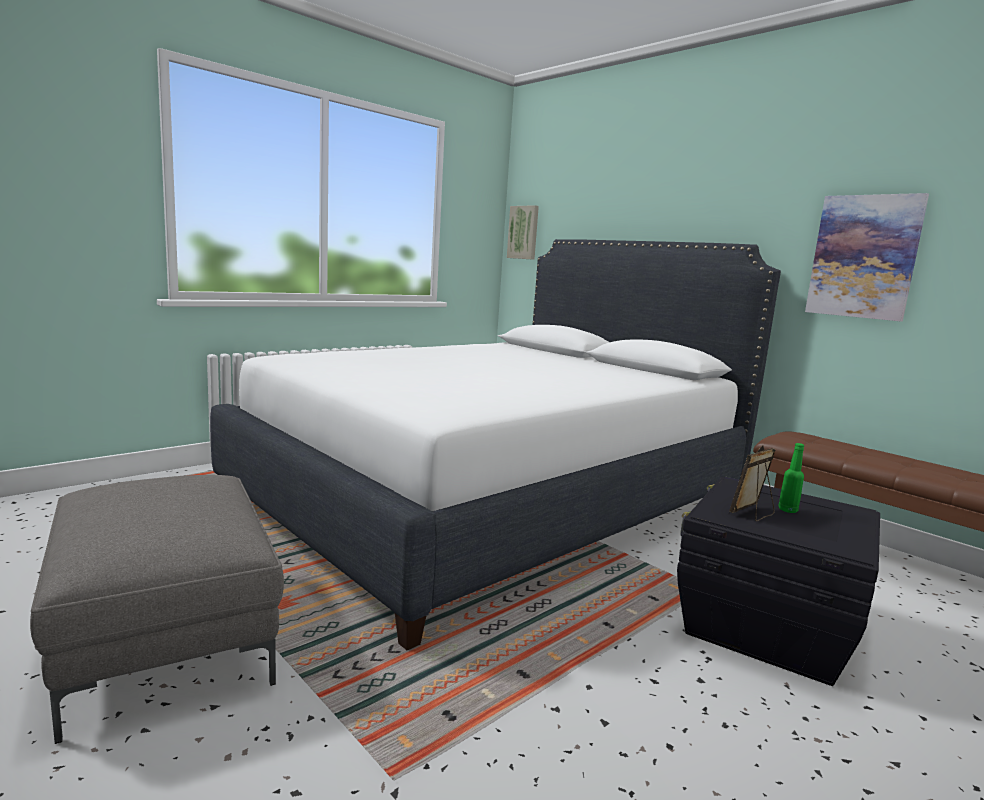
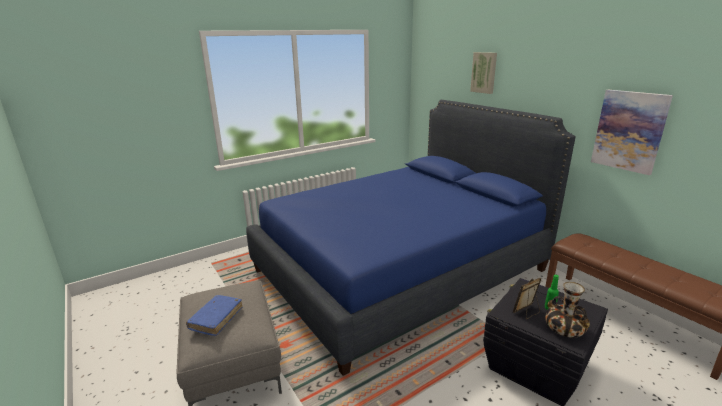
camera: 10 degrees right, 10 degrees up
(141, 515) = (216, 319): none -> blue book
(495, 500) = (400, 270): white bed -> blue bed
(524, 232) = (422, 90): picture -> picture (484, 72)
(824, 533) = (563, 328): none -> vase

